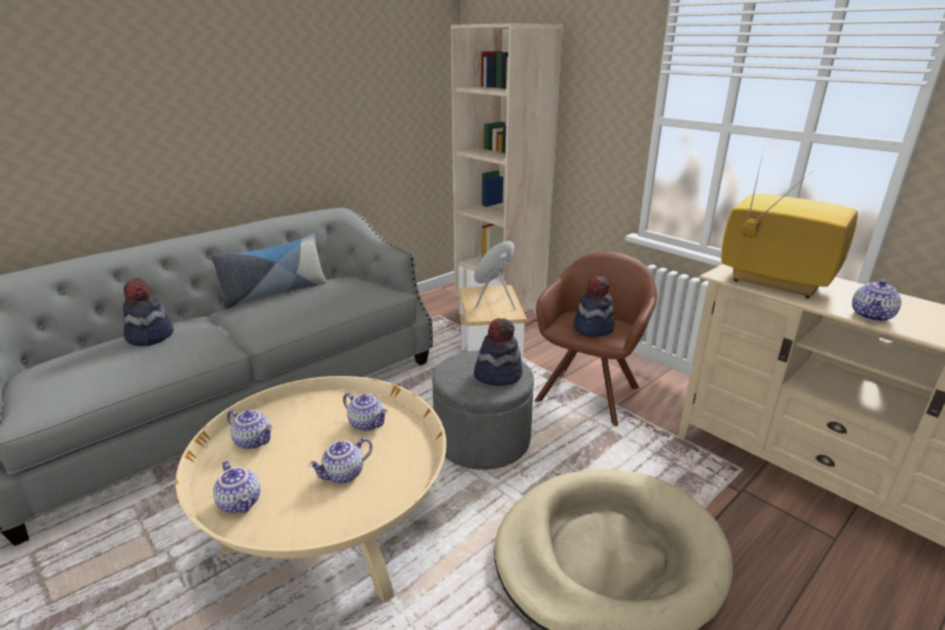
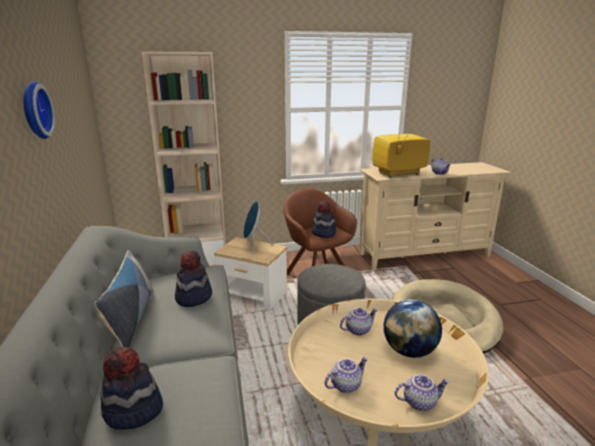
camera: 60 degrees left, 5 degrees down
(285, 85) = (33, 110): none -> wall clock
(344, 475) = (409, 351): teapot -> globe
(498, 374) = (339, 273): hat -> hat (193, 297)

